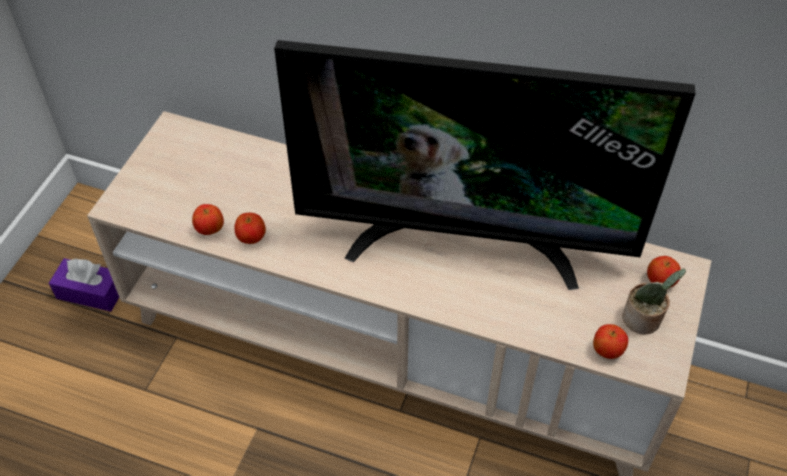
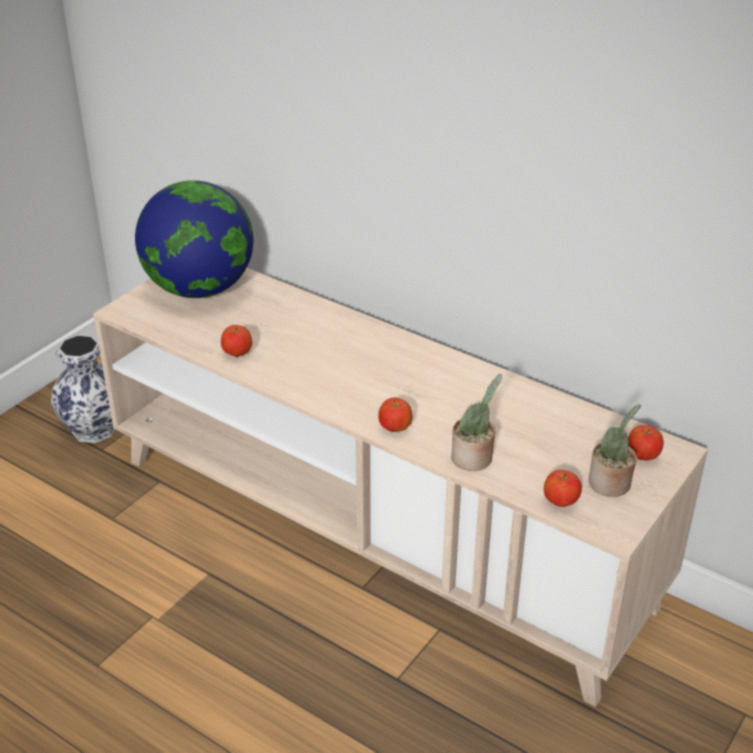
camera: 15 degrees right, 15 degrees down
(90, 292) = (93, 429): purple tissue box -> vase
(185, 163) = (200, 289): none -> globe
(210, 229) = (201, 341): apple -> apple (395, 428)
(465, 241) = (447, 390): television -> none
(516, 318) = (474, 459): none -> potted plant

